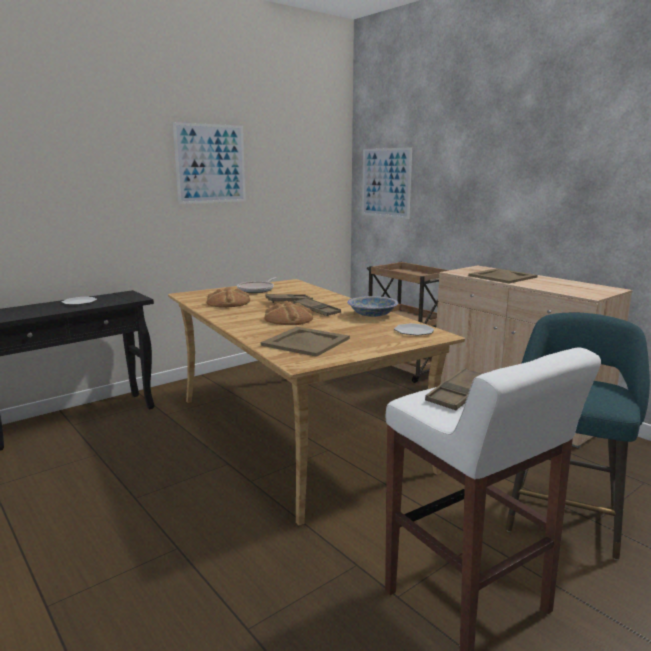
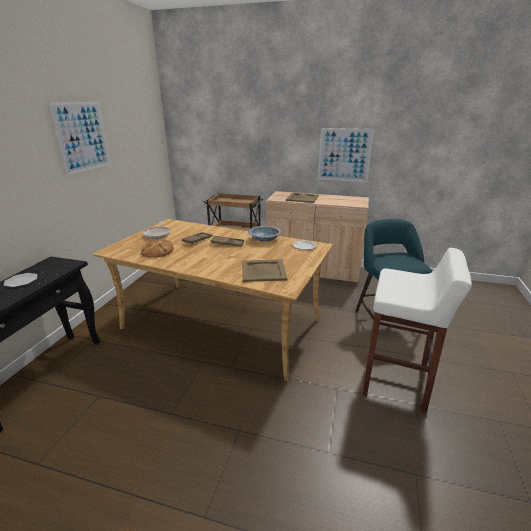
camera: 35 degrees left, 10 degrees up
(289, 319) = (222, 255): bread -> none
(386, 183) = (198, 139): picture -> picture (344, 155)
(459, 394) = (398, 284): brown tray -> none

